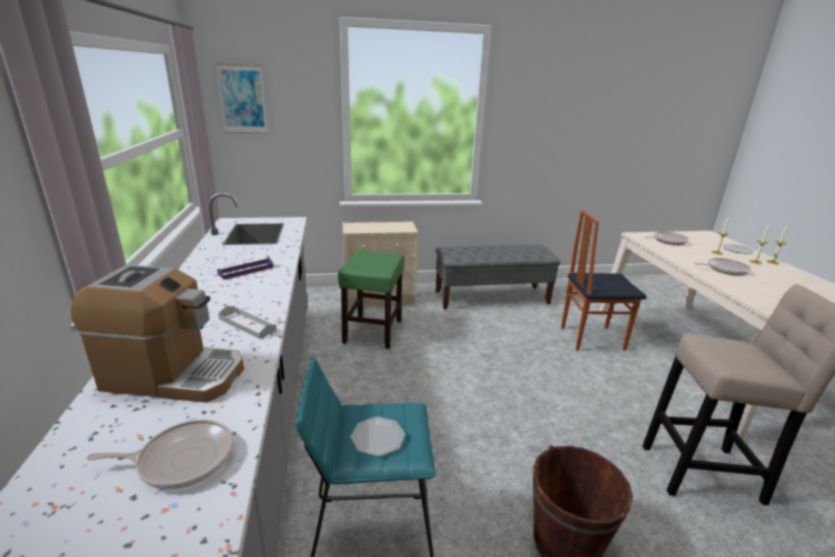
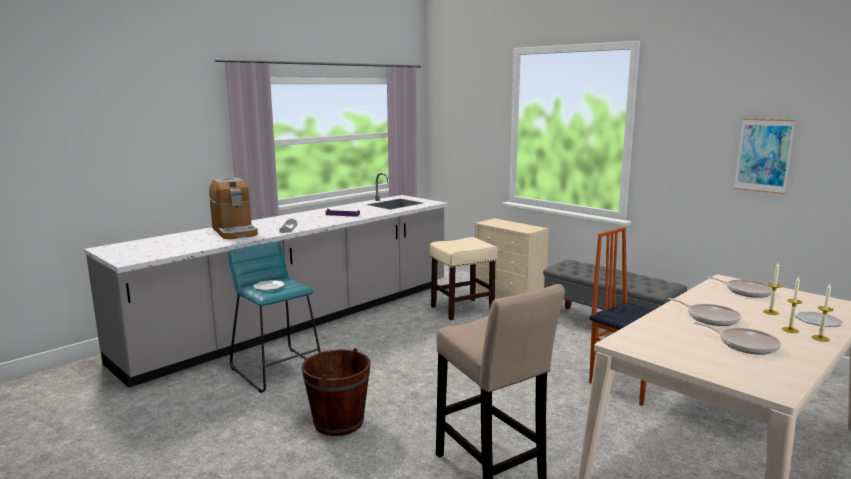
camera: 55 degrees right, 10 degrees down
(181, 459) = (189, 245): frying pan -> frying pan (745, 344)
(242, 99) = (451, 113): picture -> picture (764, 155)
(373, 331) = (463, 309): green stool -> beige stool

